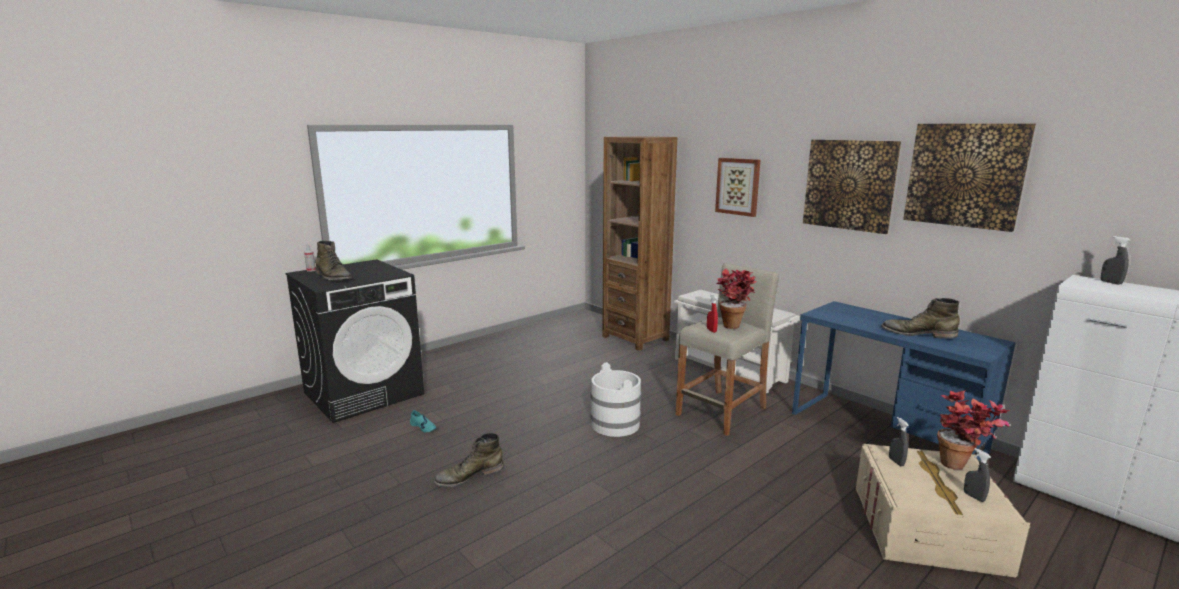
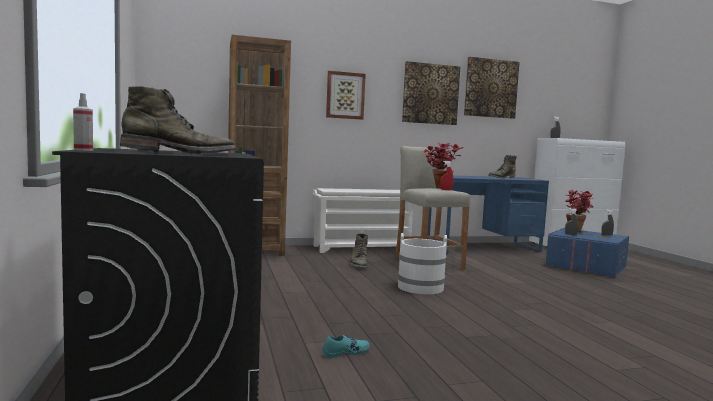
camera: 65 degrees left, 10 degrees down
(469, 476) = (481, 347): green boot -> green boot (359, 264)
(927, 529) = (586, 266): beige storage box -> blue storage box

